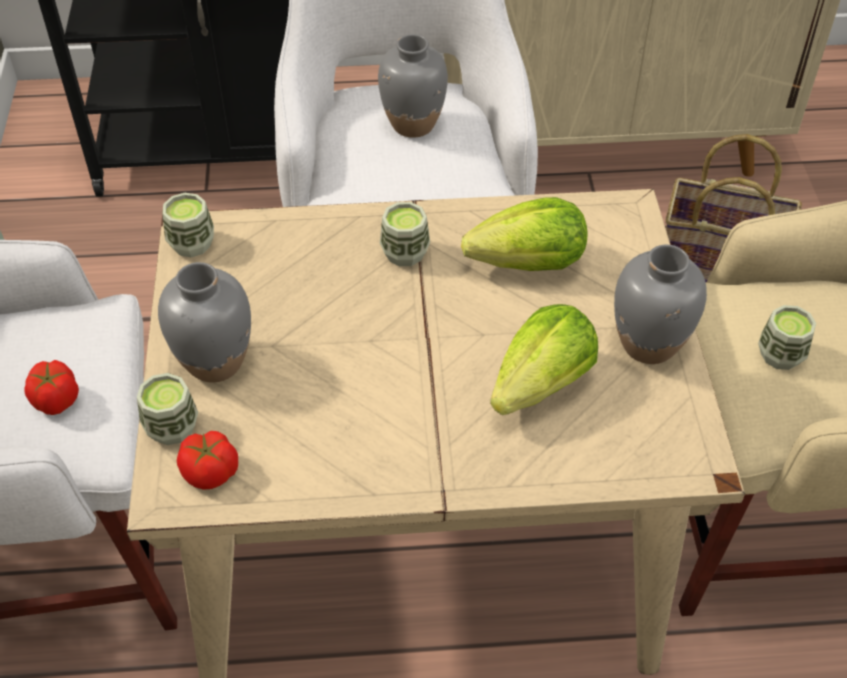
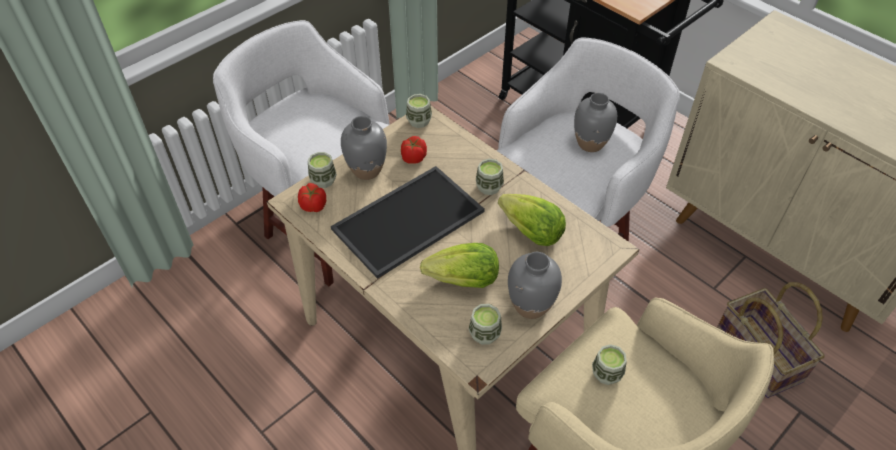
camera: 50 degrees right, 0 degrees up
(56, 400) = (319, 145): tomato -> tomato (413, 158)
(373, 378) = (408, 222): none -> tray
(652, 421) = (484, 334): none -> cup

